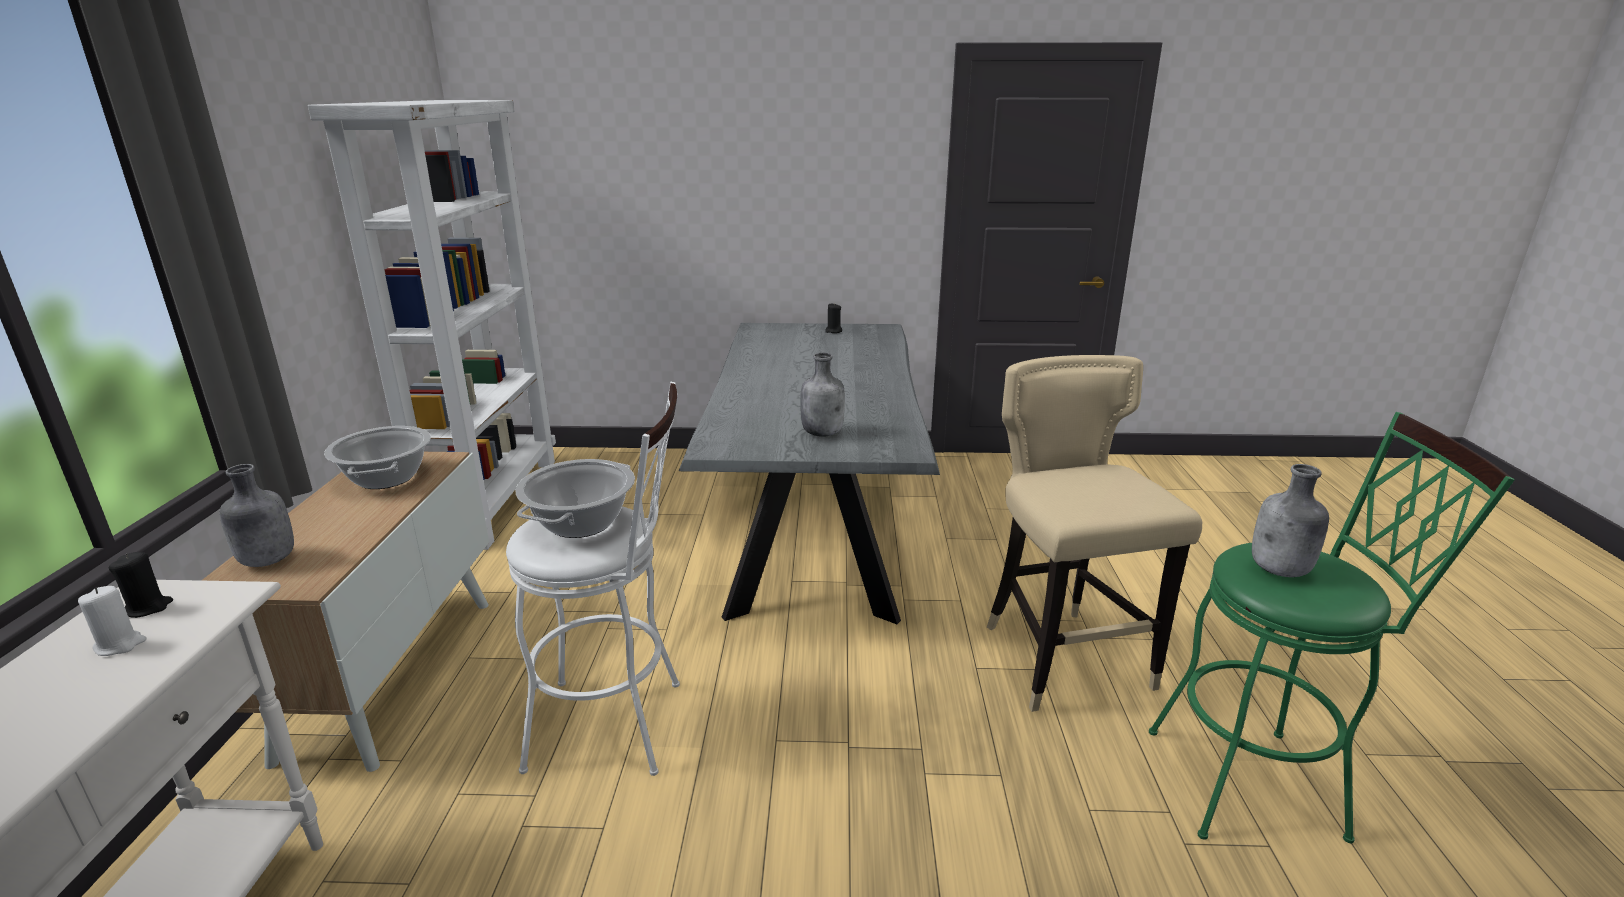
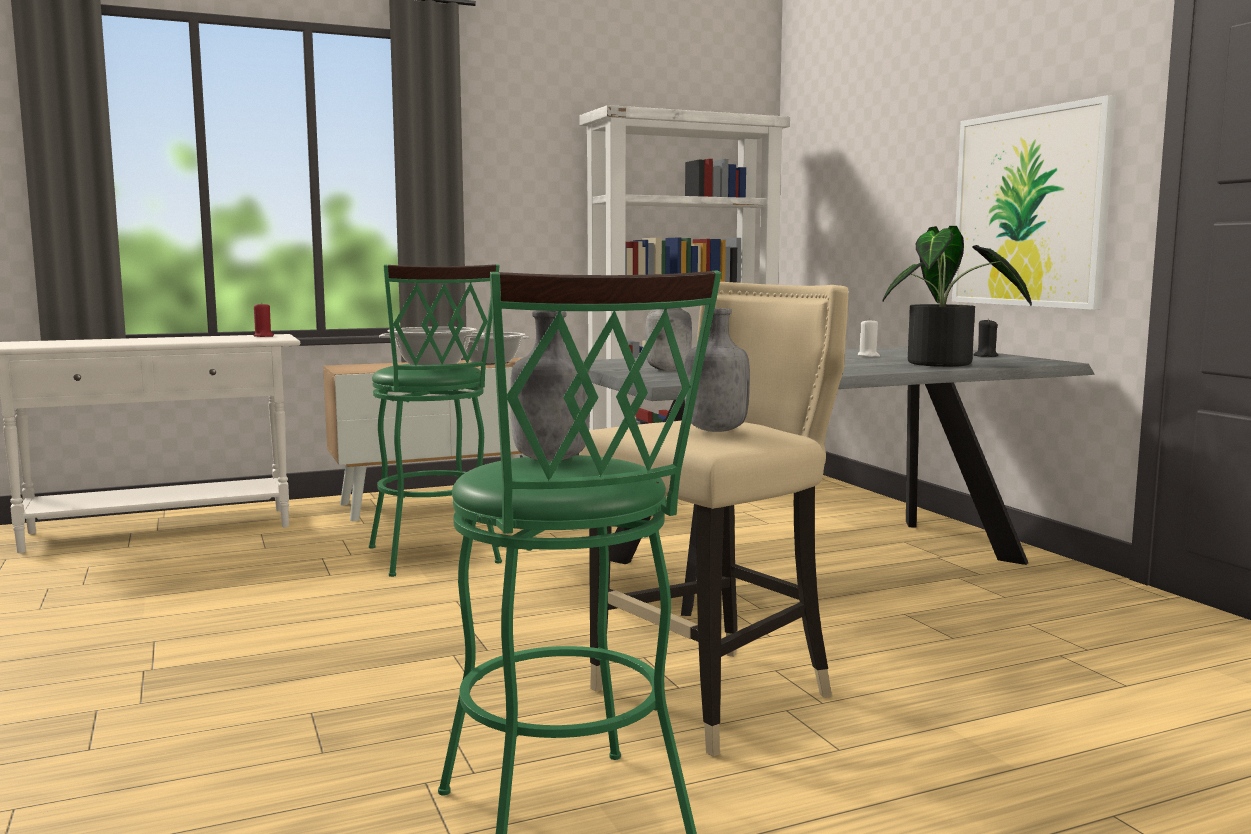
camera: 65 degrees right, 15 degrees down
(120, 645) = (230, 338): white candle -> white candle (868, 356)
(148, 608) = (263, 336): black candle -> red candle
(267, 561) = (369, 366): grey bottle -> grey bottle (714, 430)
(620, 725) = (436, 558): white stool -> green stool
(829, 211) = (1029, 208): none -> picture
(873, 352) = (946, 364): none -> potted plant

